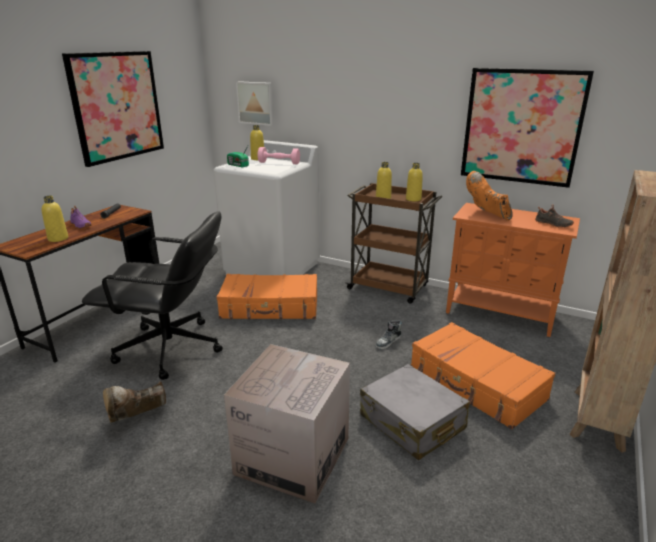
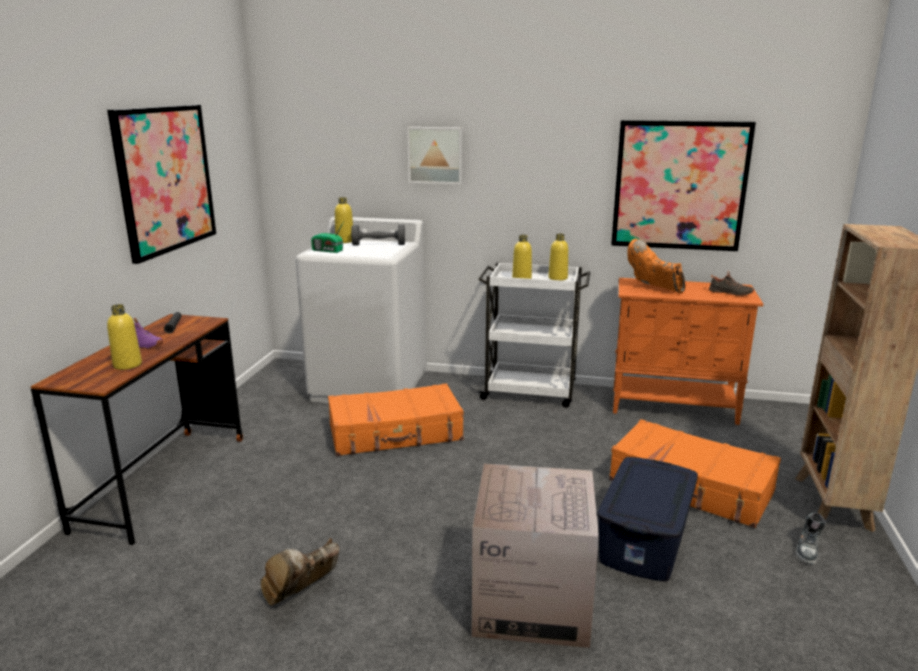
camera: 15 degrees left, 5 degrees down
(170, 349) = (293, 503): black office chair -> none
(256, 103) = (332, 169): picture -> picture (435, 155)
(279, 163) = (378, 245): pink dumbbell -> grey dumbbell
(388, 342) = (566, 454): shoe -> shoe (808, 549)
(389, 287) = (531, 392): brown cart -> white cart
(412, 422) = (645, 539): grey suitcase -> blue storage box

